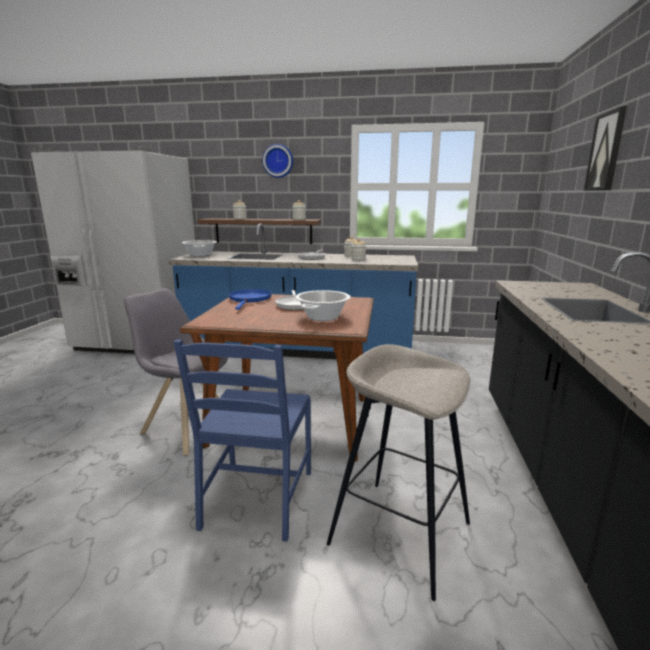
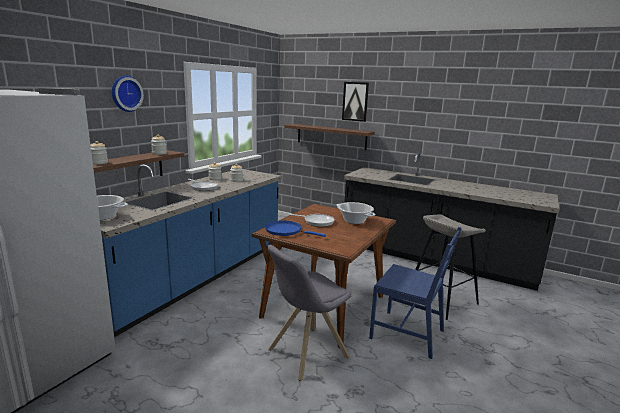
camera: 70 degrees left, 0 degrees up
(573, 224) = (331, 136): none -> brown shelf

